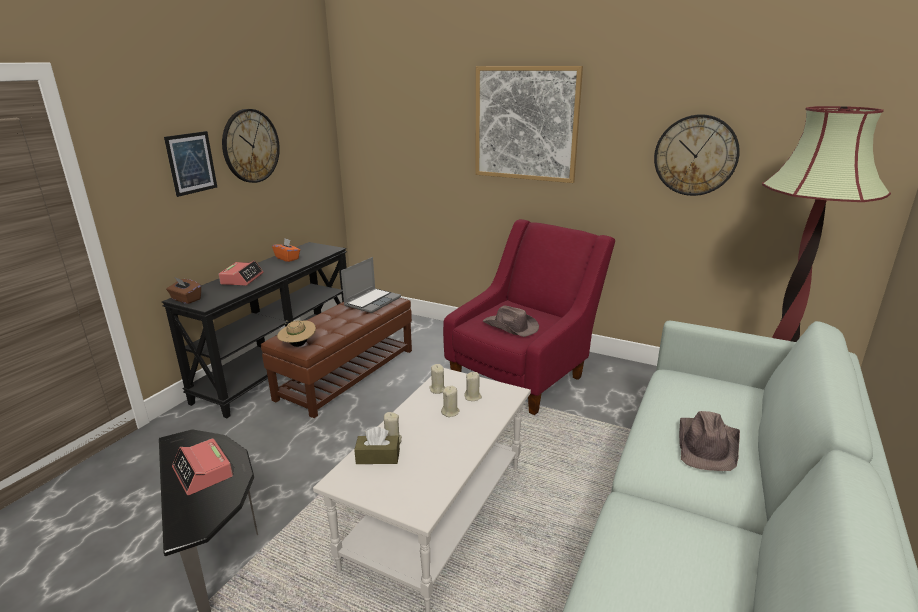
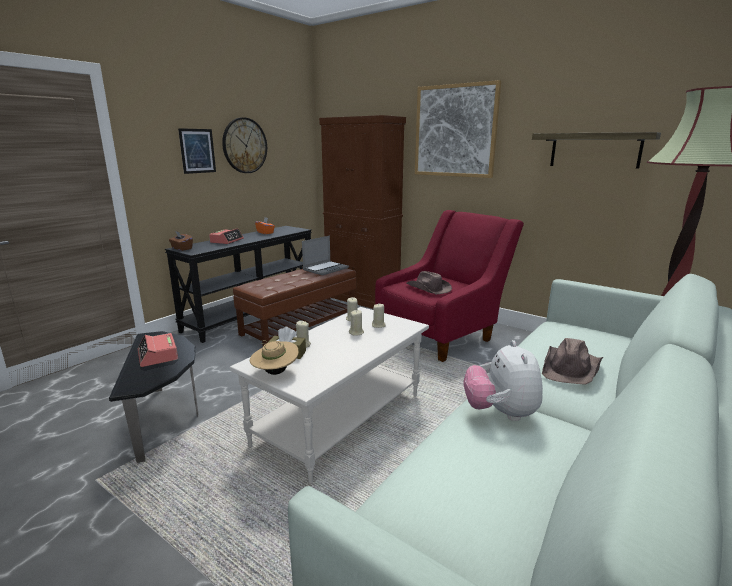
camera: 10 degrees right, 5 degrees down
(298, 345) = (259, 289): beige hat -> beige hat (275, 372)
(414, 326) = (362, 298): none -> brown cabinet
(652, 523) = (500, 413): none -> plush toy
(695, 155) = (595, 150): wall clock -> shelf

